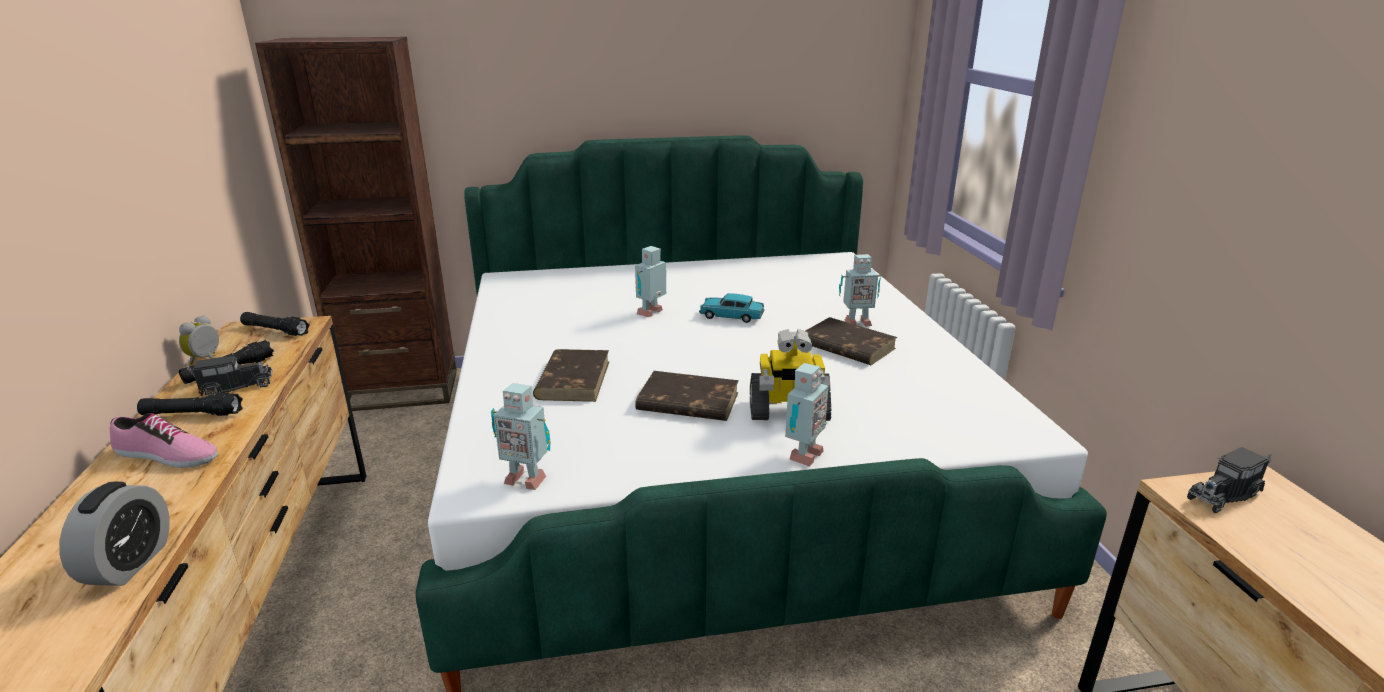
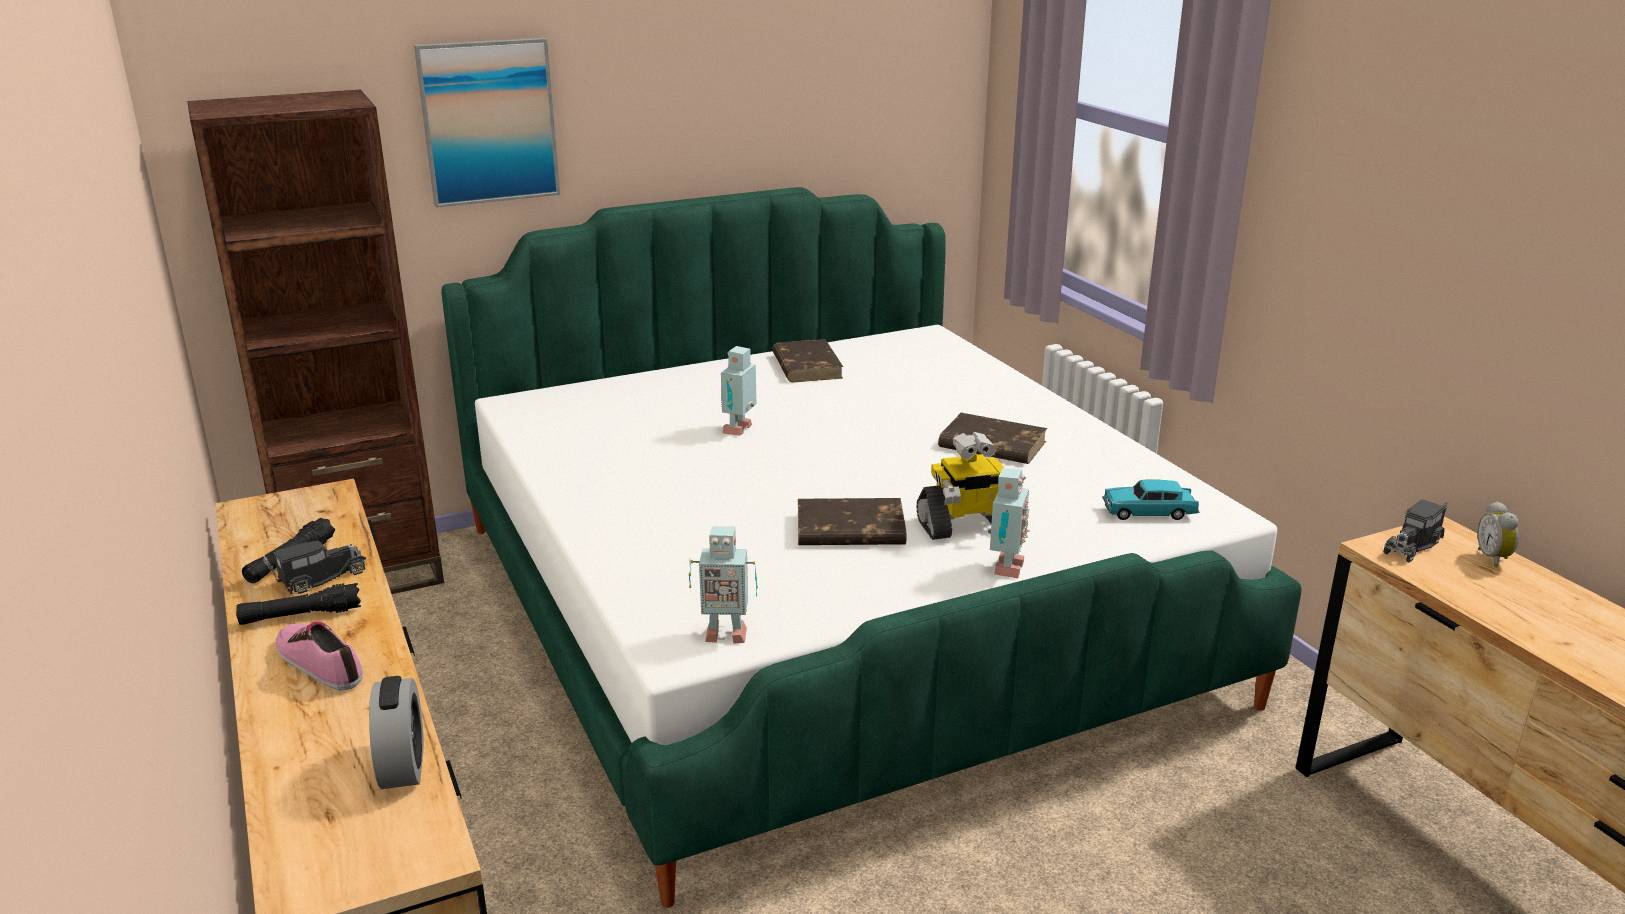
camera: 15 degrees left, 0 degrees up
(166, 455) = (320, 663): shoe -> shoe turned 135 degrees counterclockwise
(206, 359) = (244, 552): alarm clock -> alarm clock (1494, 558)
(275, 330) = (298, 505): black flashlight -> none
(504, 68) = (488, 122): none -> picture
(573, 379) = (700, 521): brown book -> brown book (806, 366)
(731, 317) = (840, 424): turquoise toy car -> turquoise toy car (1149, 513)
(856, 322) = (988, 416): toy robot -> none

